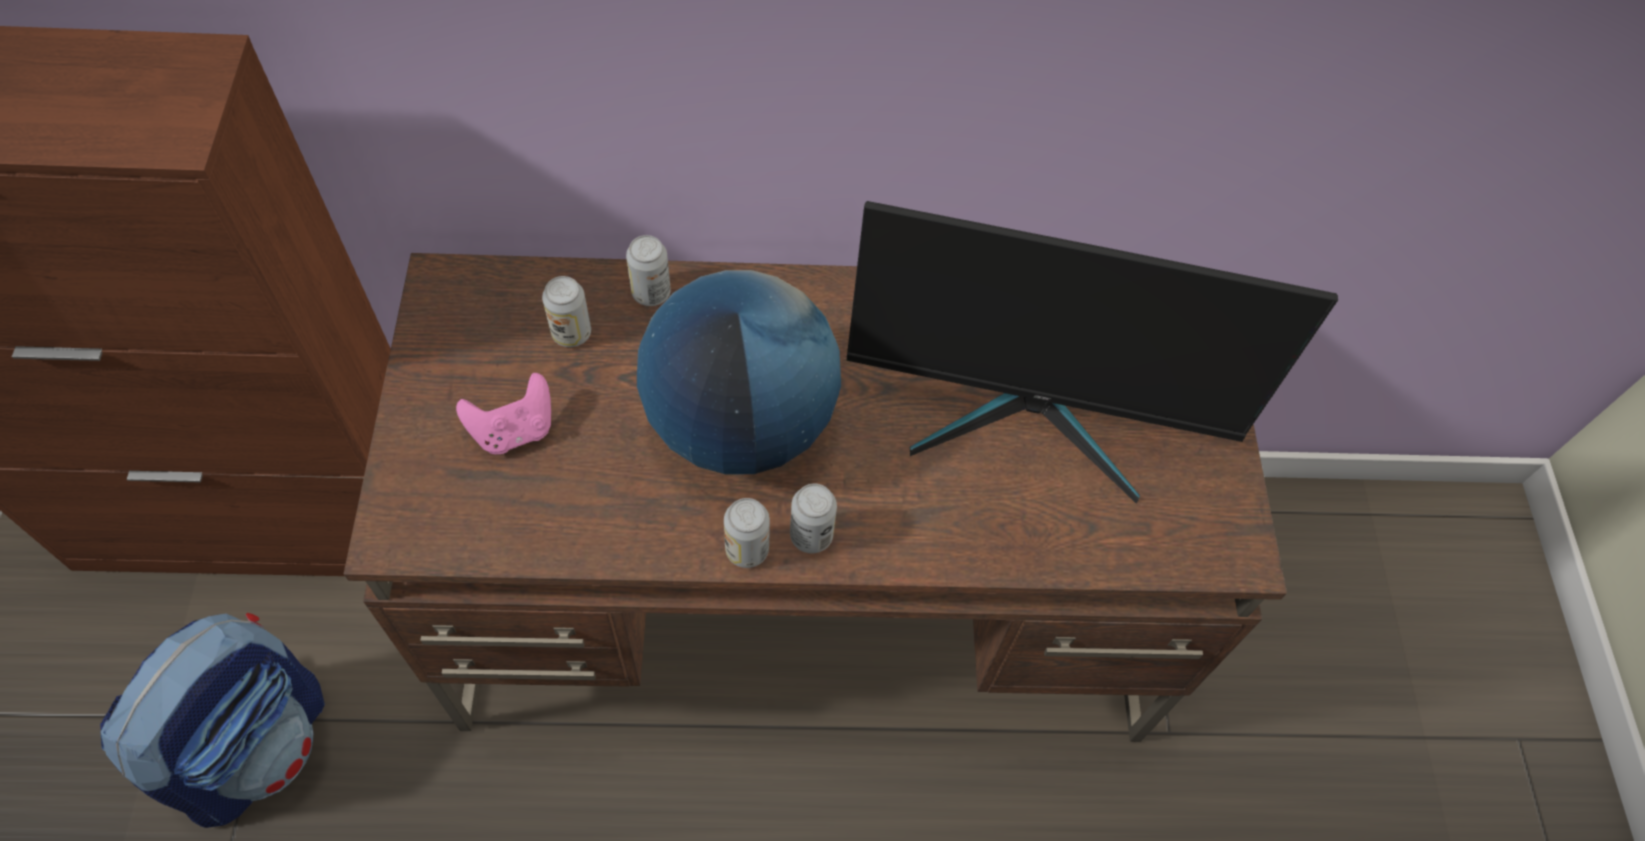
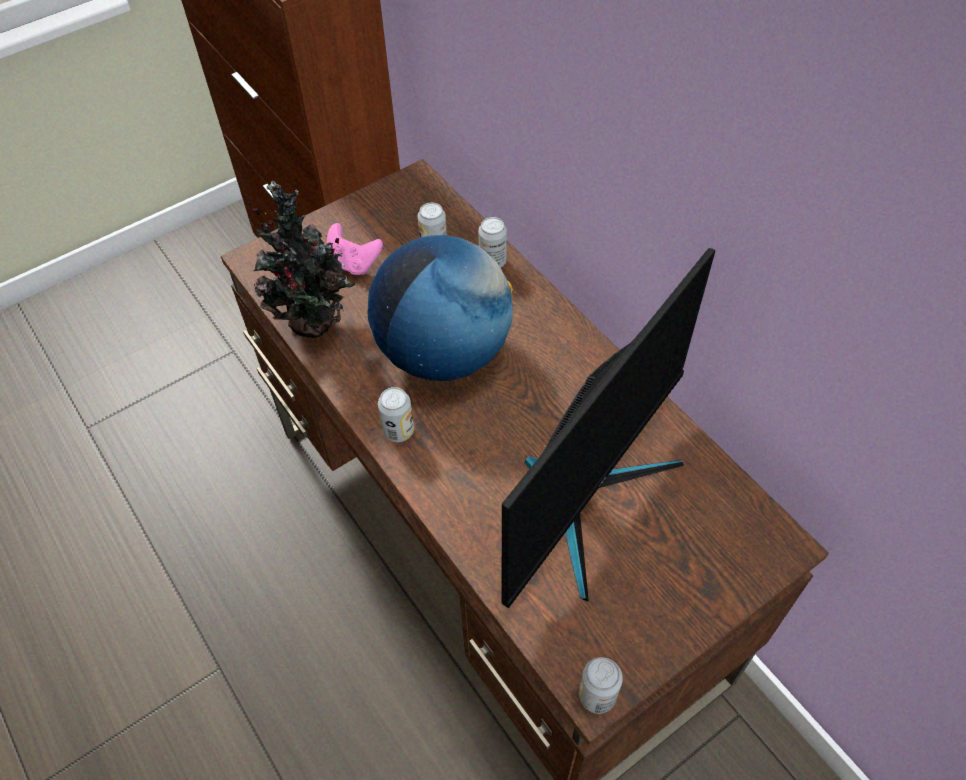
camera: 60 degrees right, 5 degrees down
(255, 744) = (220, 359): backpack -> none
(576, 529) = (316, 325): none -> potted plant
(747, 550) = (364, 406): can -> can (597, 695)
(1033, 417) = (588, 498): monitor -> monitor turned 120 degrees counterclockwise

